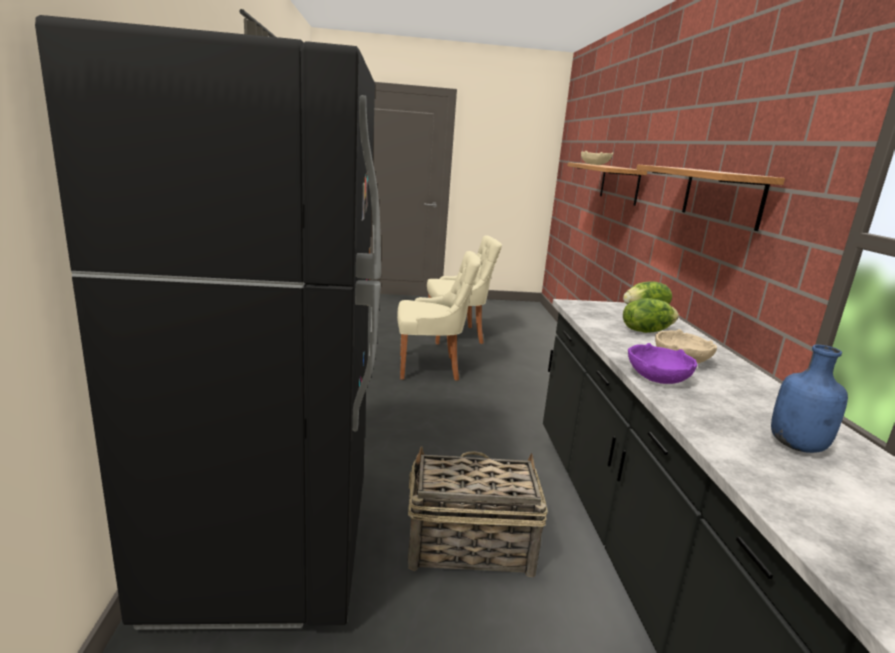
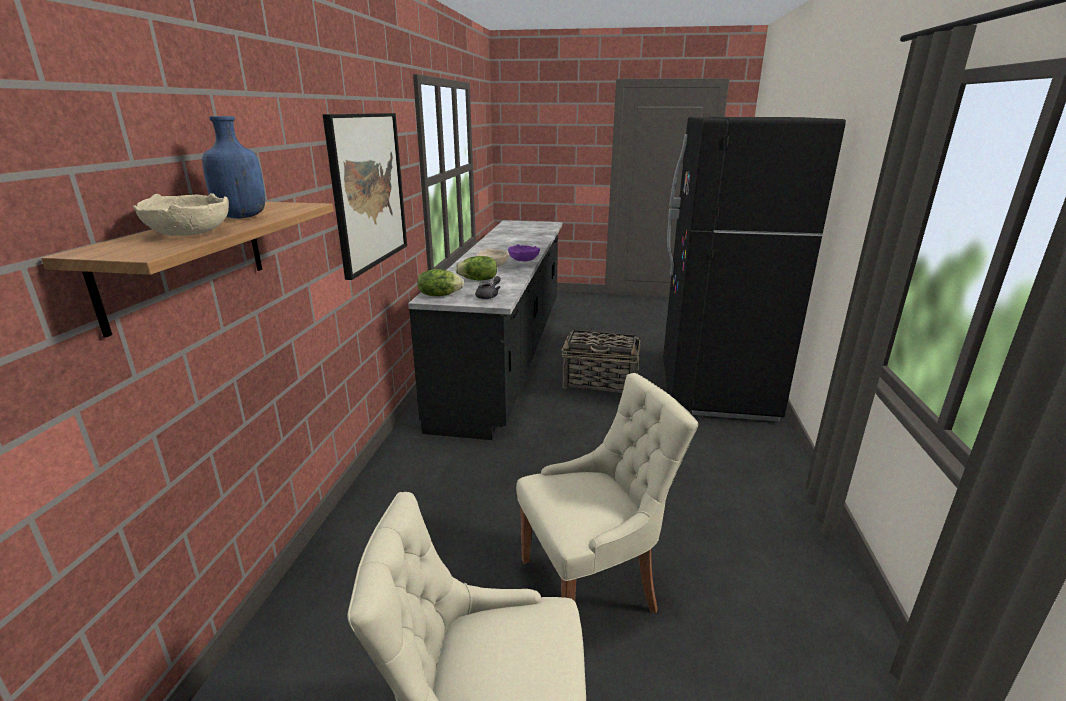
camera: 165 degrees left, 5 degrees up
(431, 367) = (592, 584): beige chair -> beige chair turned 150 degrees clockwise
(593, 309) = (489, 296): none -> grey teapot
(721, 196) = (368, 191): shelf -> picture
(798, 446) = (507, 245): blue bottle -> blue bottle (241, 217)

